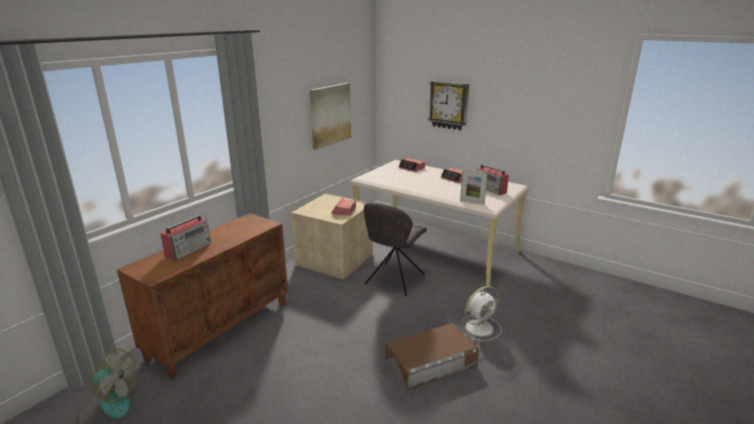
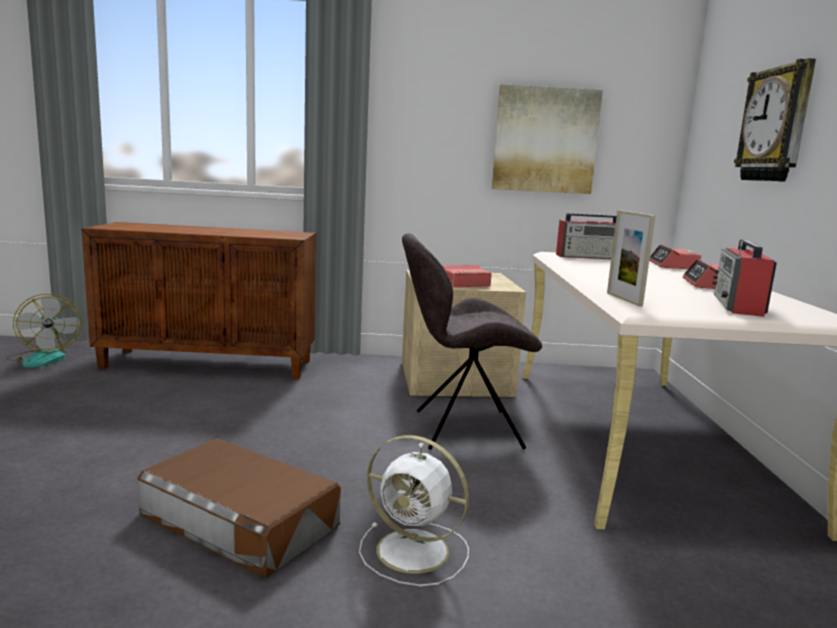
camera: 55 degrees right, 10 degrees down
(189, 250) = (183, 228): radio -> radio (588, 257)

